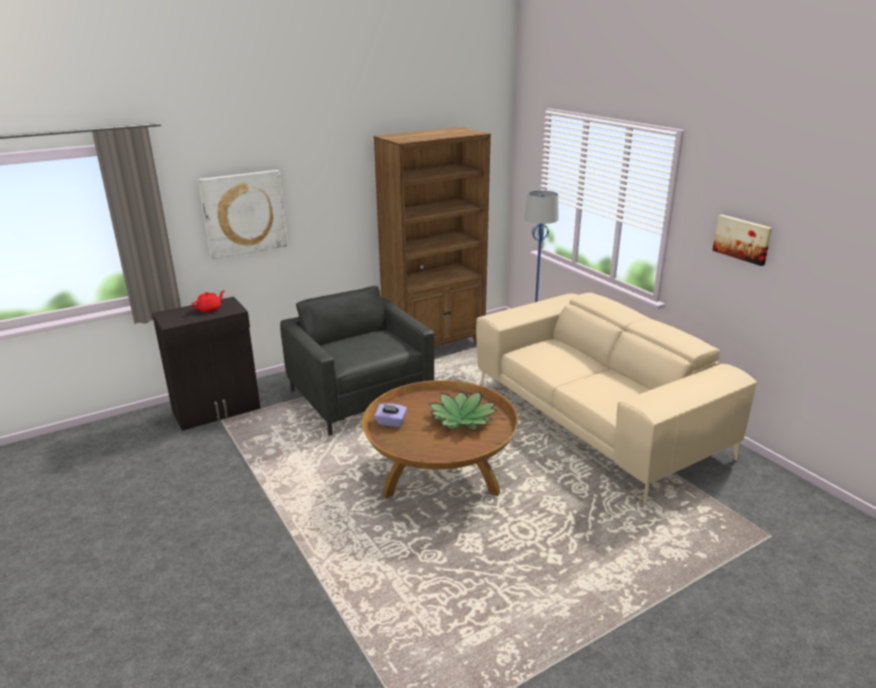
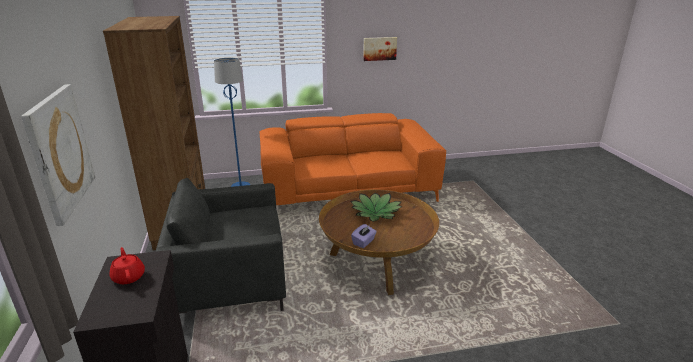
camera: 70 degrees left, 0 degrees up
(595, 419) = (348, 191): beige sofa -> orange sofa

